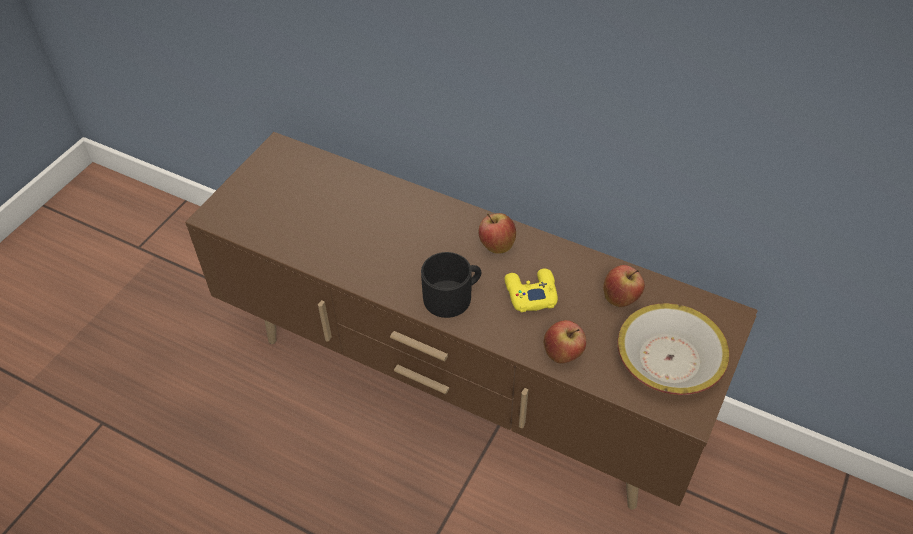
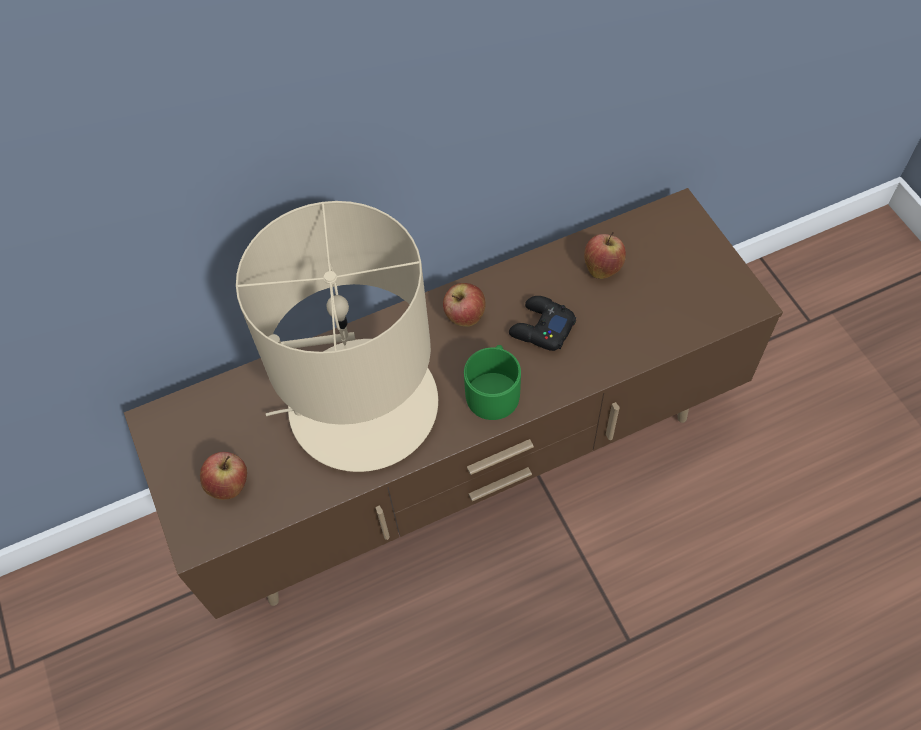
camera: 50 degrees left, 10 degrees up
(375, 234) = (361, 406): none -> beige table lamp
(453, 296) = (494, 389): black mug -> green mug
(530, 293) = (541, 328): yellow game controller -> black game controller
(563, 355) = (626, 349): apple -> apple (230, 485)
(669, 359) = (688, 279): bowl -> none

